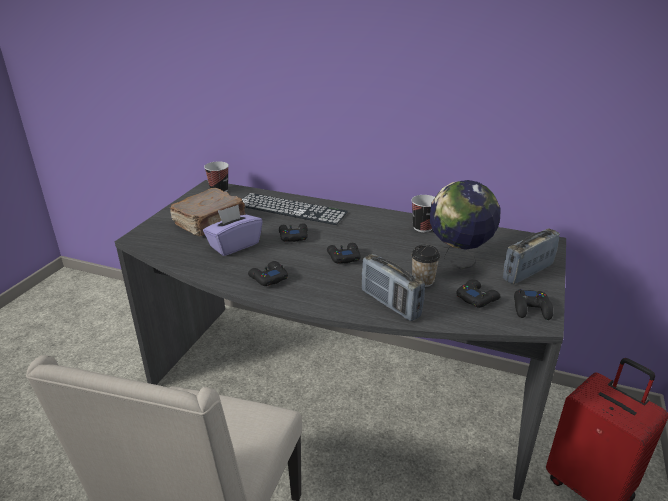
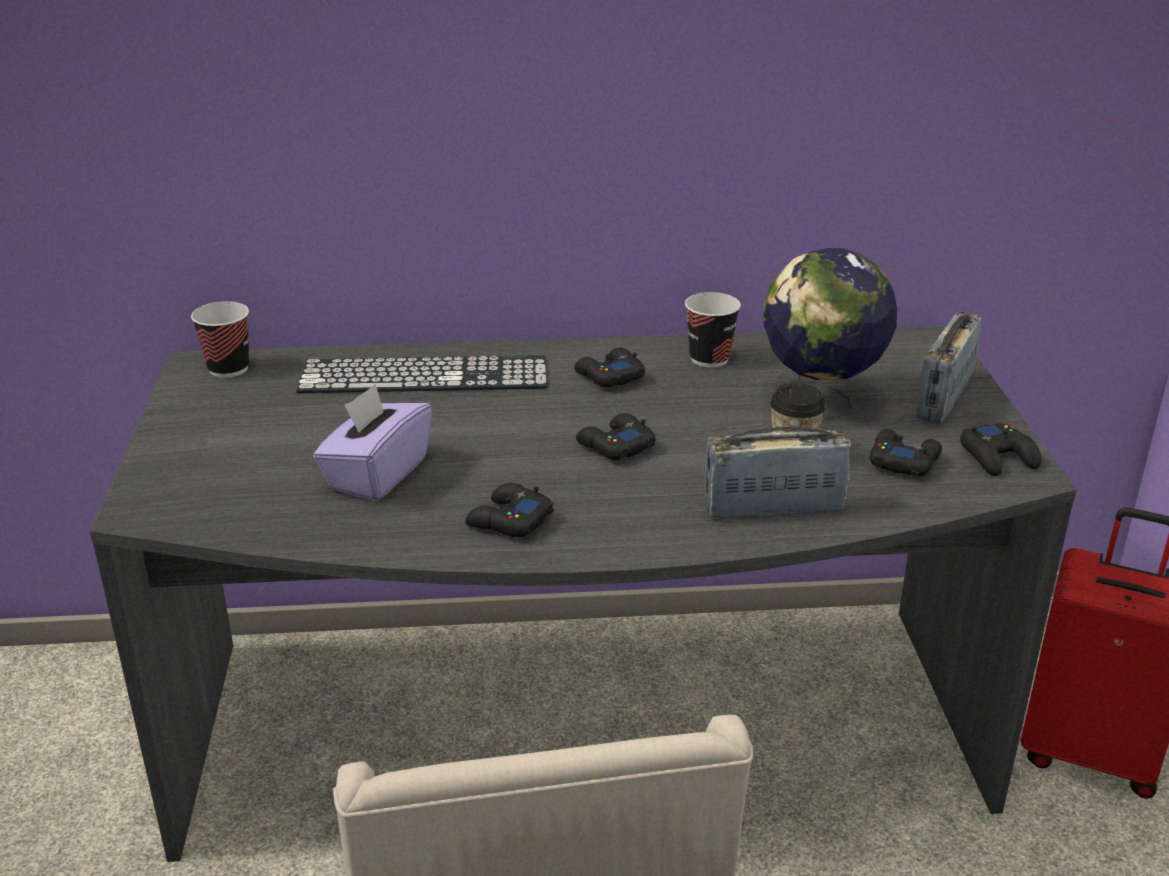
camera: 25 degrees left, 0 degrees up
(211, 223) = (279, 440): brown book -> none
(293, 236) = (481, 429): black game controller -> black game controller (609, 376)
(390, 304) = (773, 509): radio -> radio turned 150 degrees clockwise

